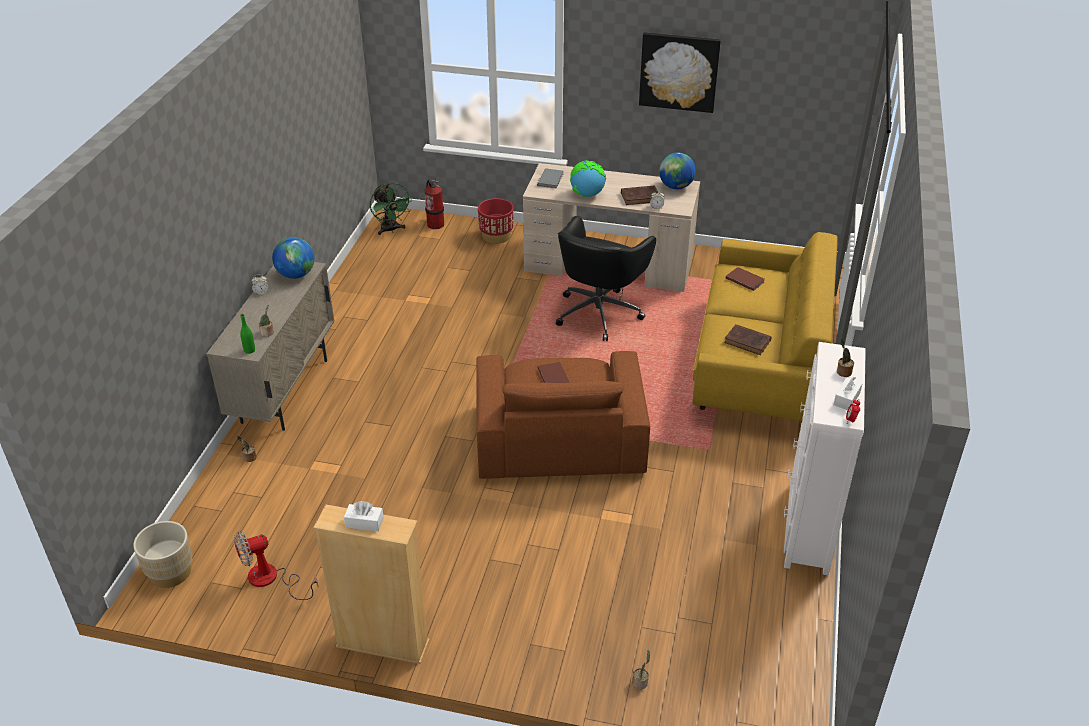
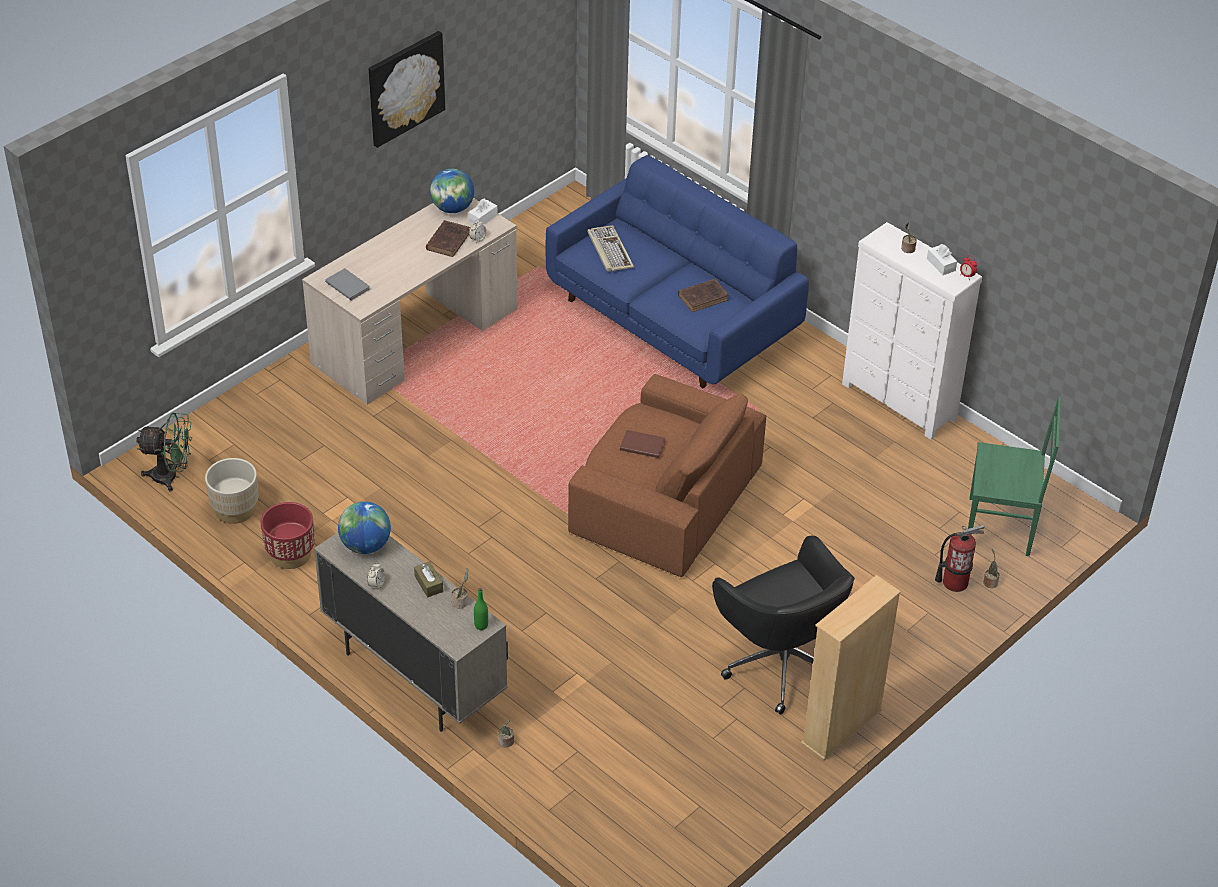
camera: 60 degrees left, 5 degrees up
(170, 572) = (637, 855): beige planter -> beige planter (235, 509)
(271, 579) = (704, 779): fan -> none
(276, 313) = (428, 584): none -> brown tissue box
(364, 522) = (857, 607): white tissue box -> white tissue box (483, 218)
(435, 224) = (199, 435): fire extinguisher -> fire extinguisher (954, 582)
(496, 236) = (276, 396): red planter -> red planter (290, 554)
(587, 195) = (405, 274): globe -> none
(599, 312) = (494, 383): black office chair -> black office chair (780, 663)
(720, 663) = (1002, 527): none -> green chair
(745, 280) = (609, 250): brown book -> keyboard
(759, 364) = (672, 318): yellow sofa -> blue sofa

